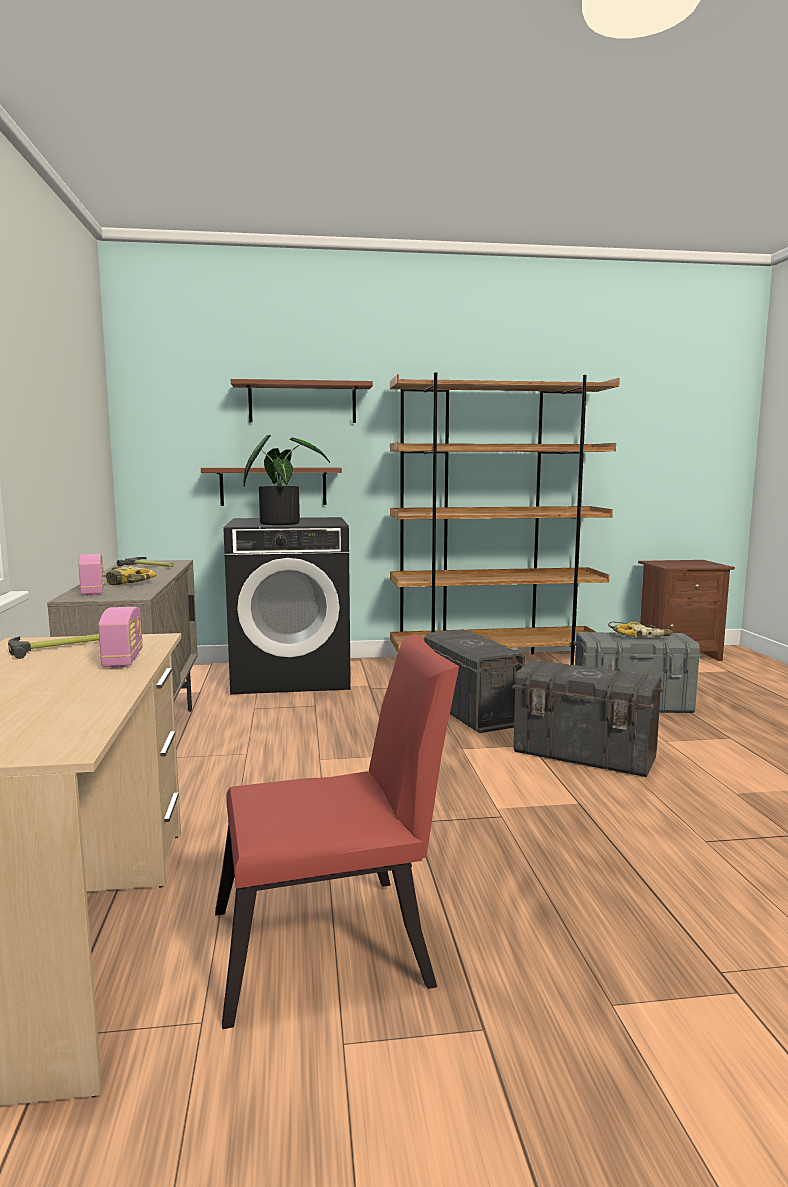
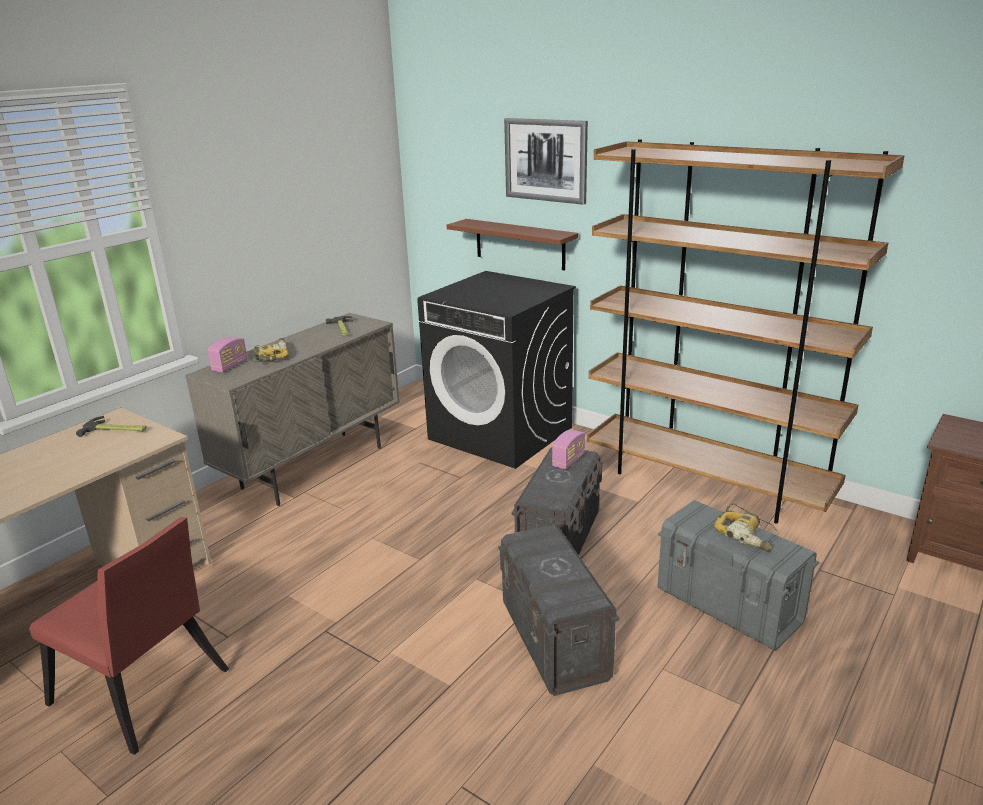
camera: 45 degrees right, 15 degrees up
(123, 659) = (104, 459): radio -> radio (568, 461)
(282, 523) = (478, 297): potted plant -> none
(302, 403) = (545, 160): brown shelf -> picture

